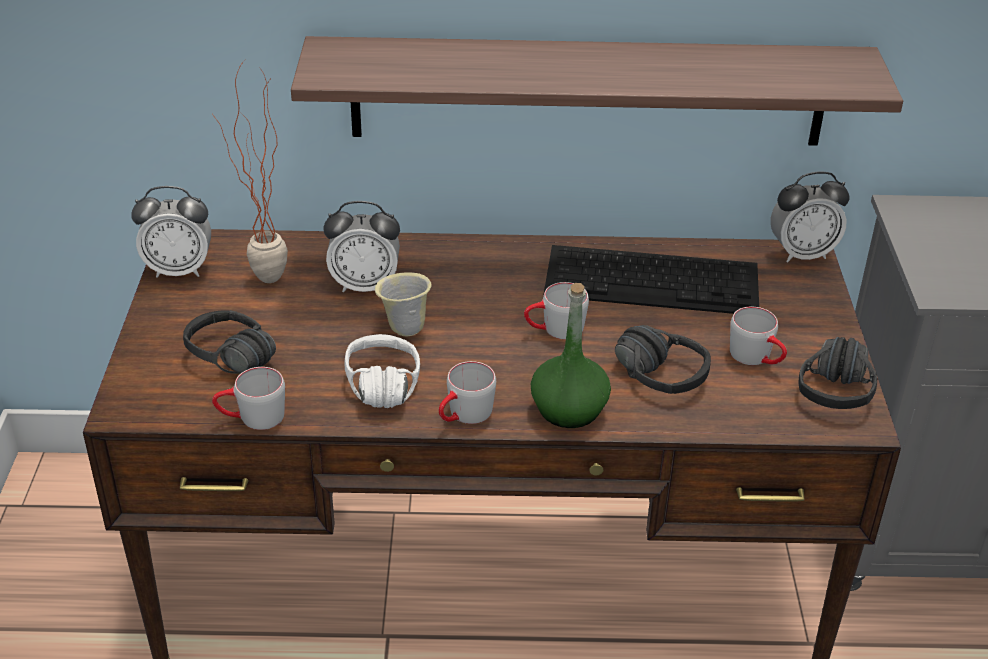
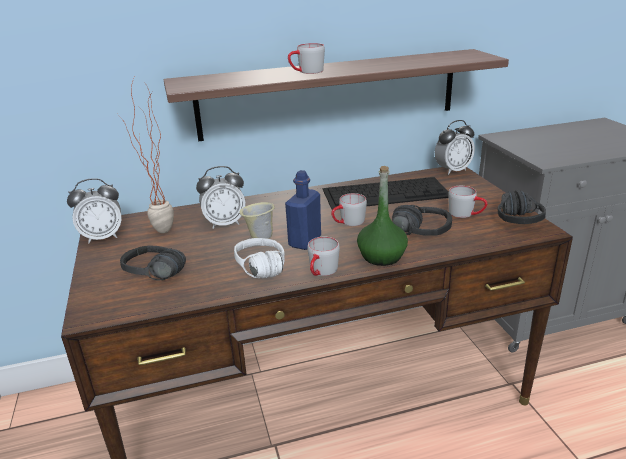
camera: 15 degrees left, 10 degrees down
(252, 418) = (183, 302): grey mug -> grey mug (306, 72)
(468, 351) = (305, 241): none -> blue bottle

